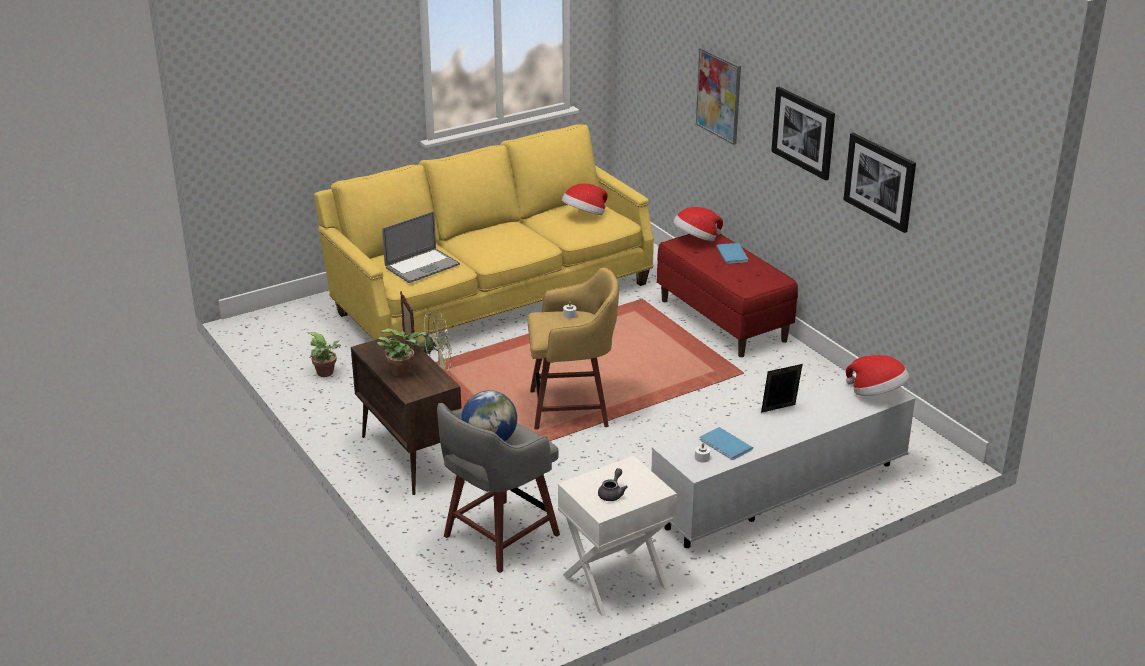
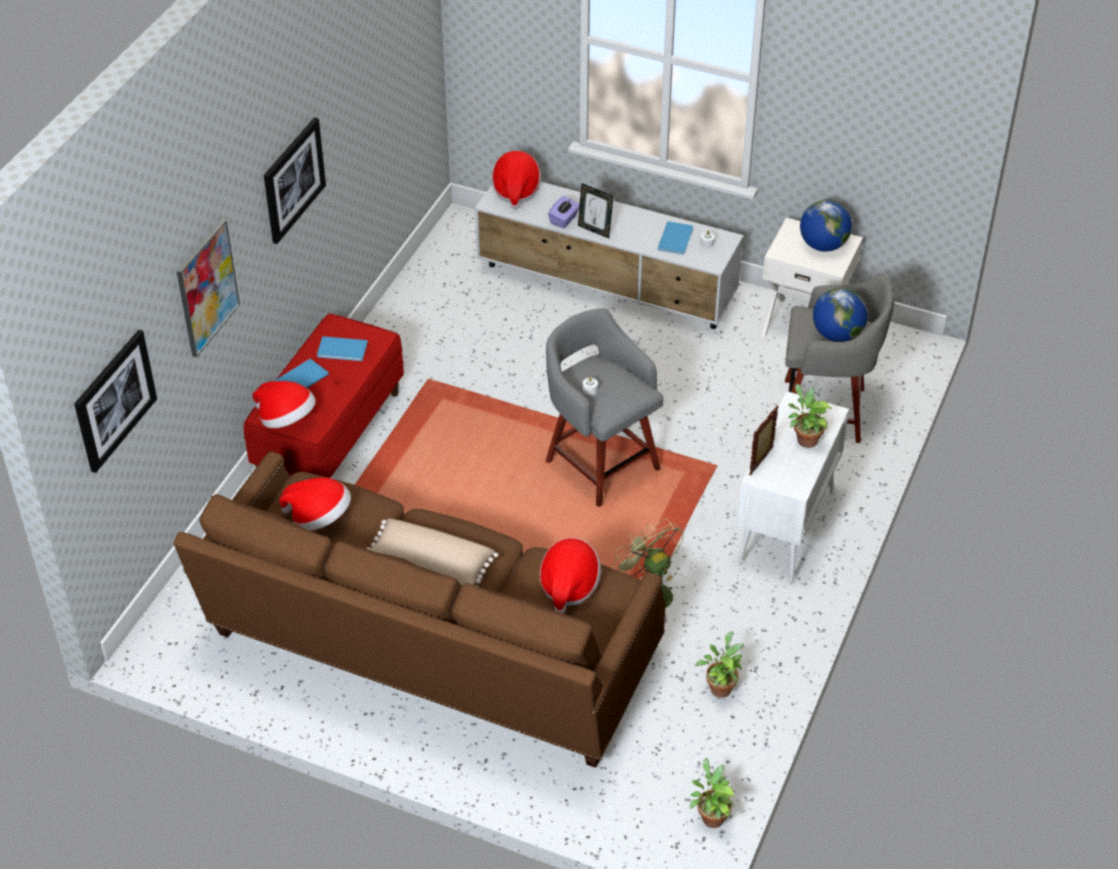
camera: 125 degrees left, 15 degrees up
(254, 334) = (710, 816): none -> potted plant
(409, 457) = (785, 529): brown cabinet -> white cabinet
(422, 266) = (569, 586): laptop -> hat
(491, 295) = (429, 651): yellow sofa -> brown sofa
(501, 235) = (429, 566): none -> beige pillow
(572, 409) = (600, 463): yellow stool -> grey stool
(612, 493) = (823, 245): grey teapot -> globe
(746, 275) = (343, 350): none -> blue book
(810, 401) = (564, 220): none -> purple tissue box
(880, 181) = (357, 115): picture -> picture (114, 400)

